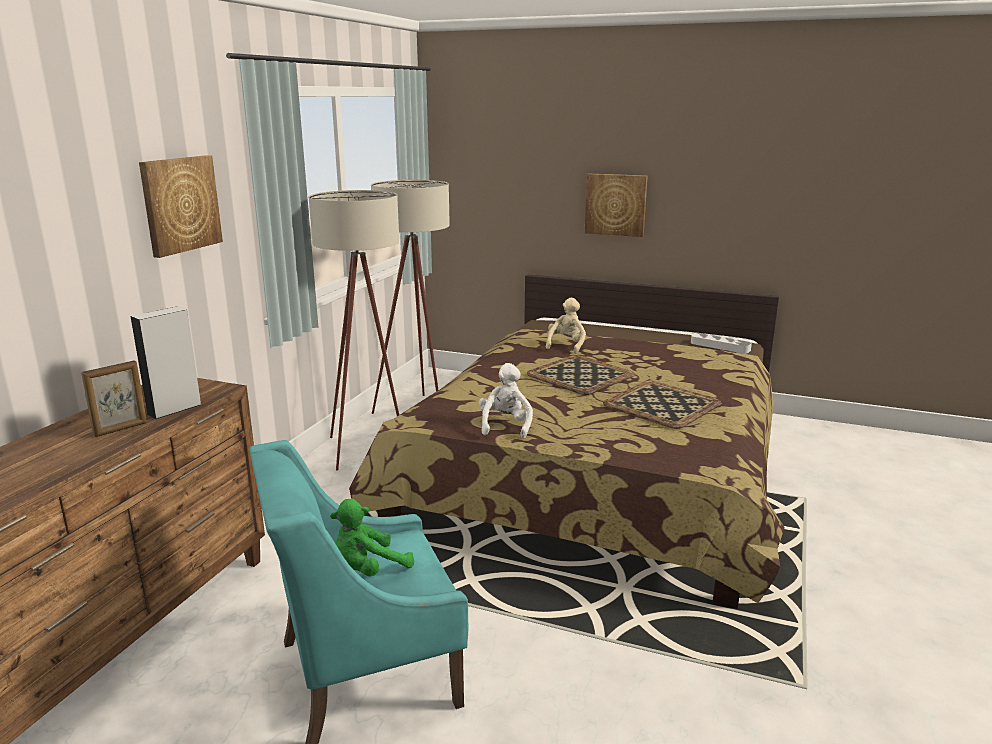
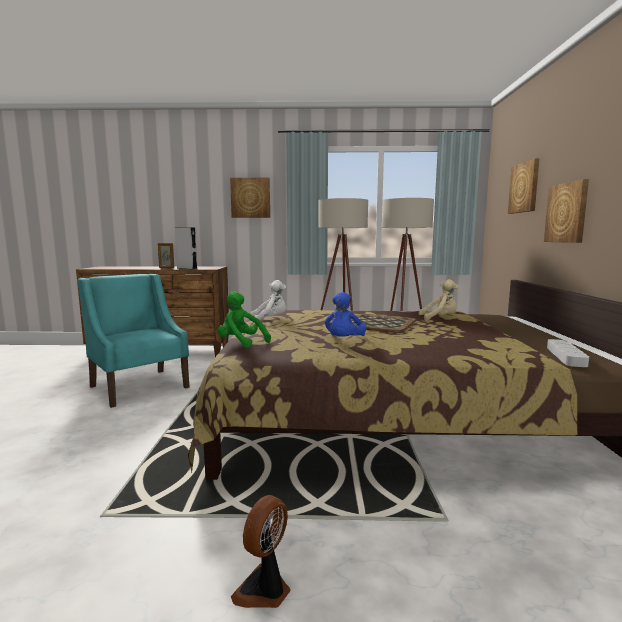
camera: 70 degrees right, 10 degrees down
(368, 570) = (132, 331): green plush toy -> green plush toy (241, 343)
(527, 164) = (524, 187): none -> picture
(662, 405) = (344, 341): tray -> blue plush toy
(893, 592) = (264, 590): none -> fan

